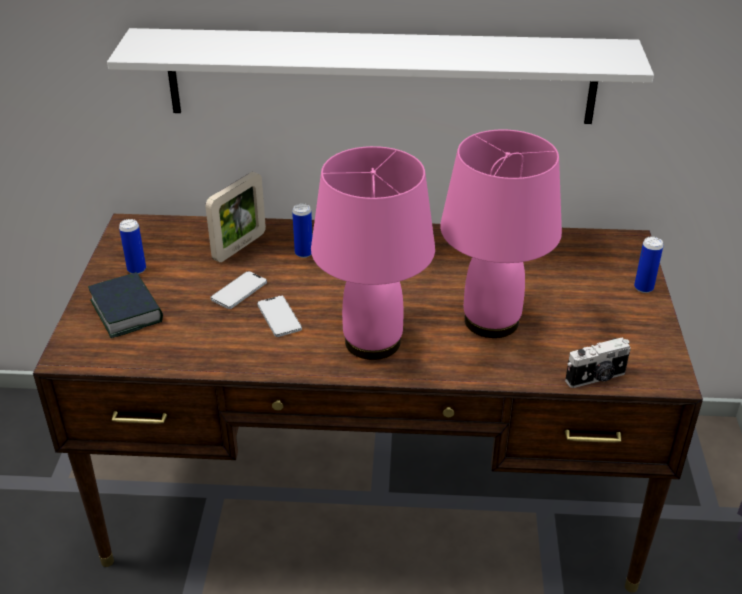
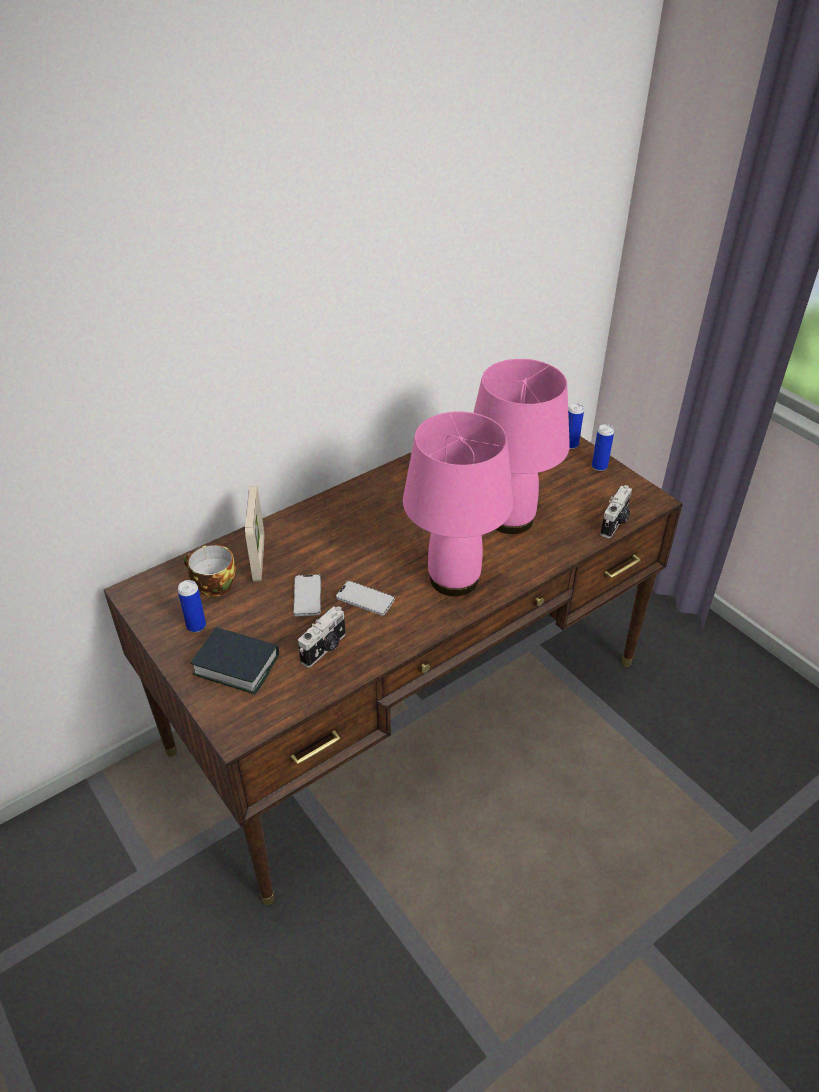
camera: 40 degrees left, 5 degrees up
(183, 248) = (212, 586): none -> cup
(201, 336) = (325, 648): none -> camera
(304, 253) = (317, 538): can -> can (599, 466)
(380, 76) = (327, 355): white shelf -> none

